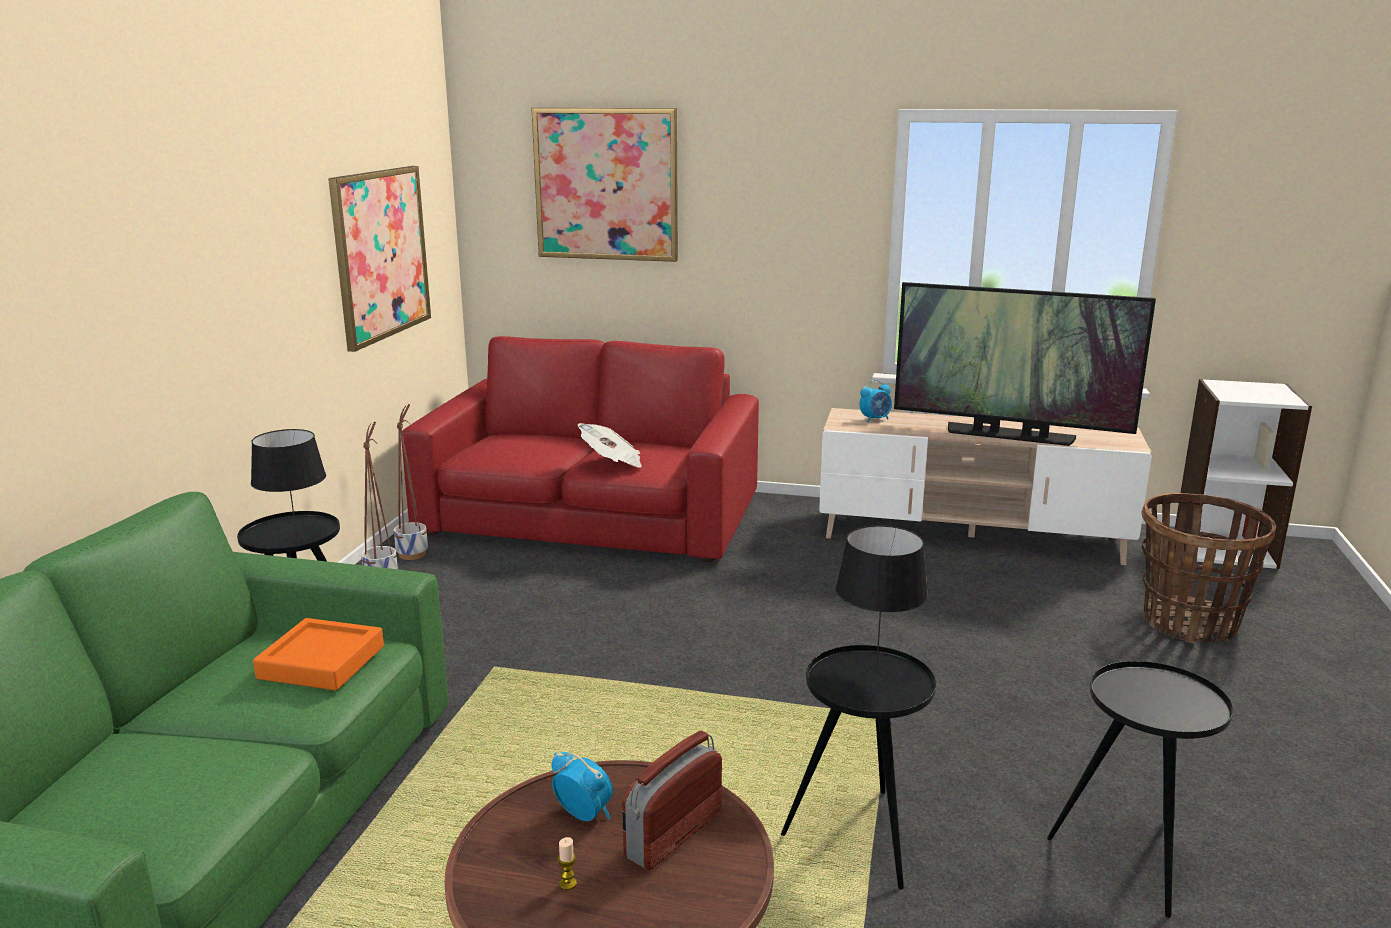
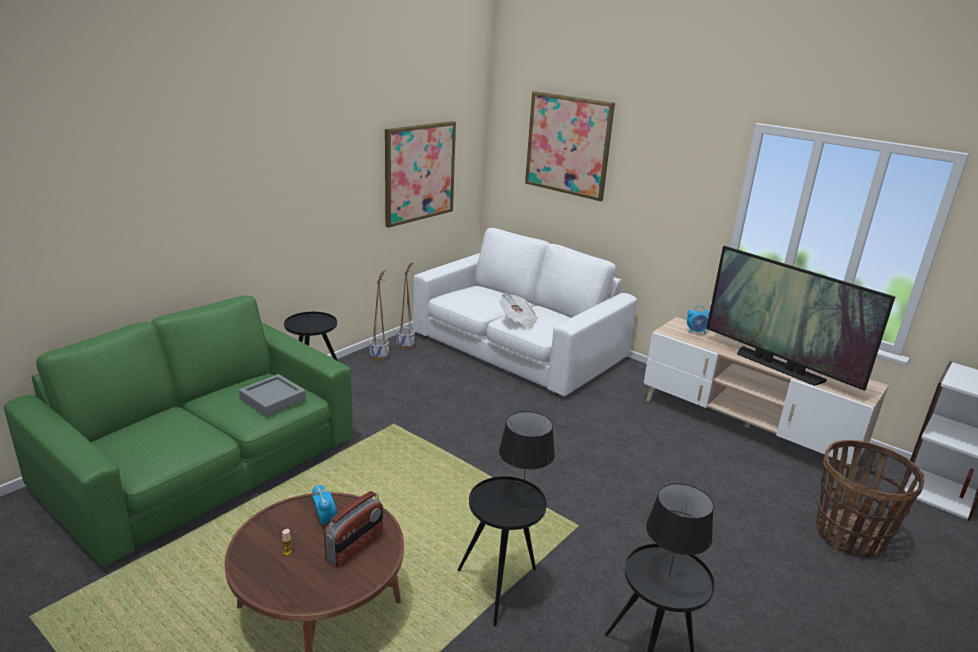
camera: 25 degrees right, 5 degrees up
(296, 538) = (311, 327): black table lamp -> black table lamp (668, 576)
(321, 662) = (273, 399): orange tray -> grey tray
(591, 516) = (517, 347): red sofa -> white sofa
(673, 834) = (355, 547): radio -> radio turned 150 degrees clockwise

